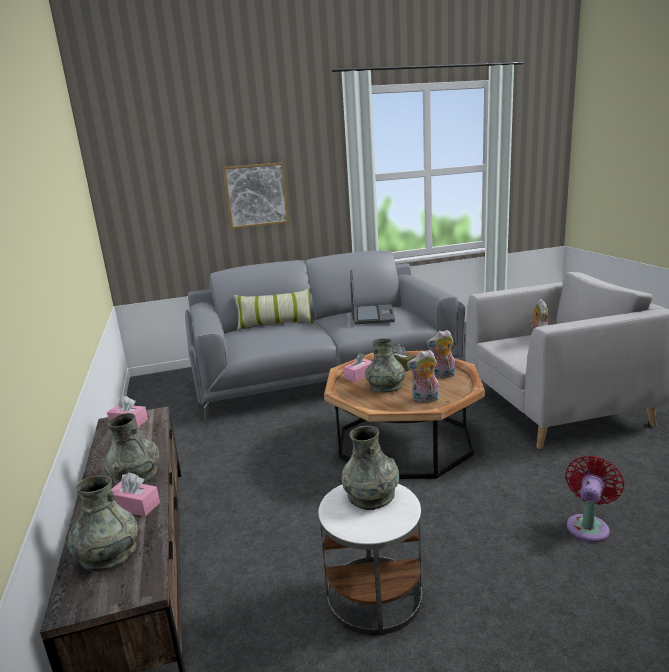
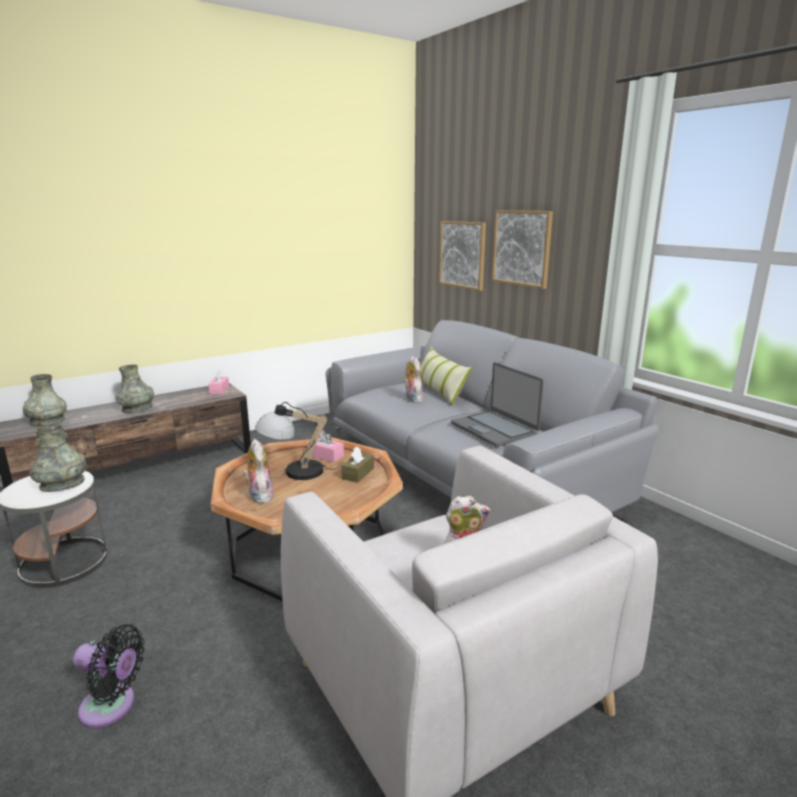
camera: 70 degrees right, 0 degrees up
(135, 506) = (97, 416): pink tissue box -> none
(182, 213) = (462, 254): none -> picture
(372, 315) = (494, 429): laptop -> laptop turned 75 degrees clockwise
(386, 387) = (293, 472): grey vase -> table lamp
(442, 376) = (329, 501): plush toy -> plush toy (412, 399)
(588, 525) = (112, 707): red fan -> black fan

